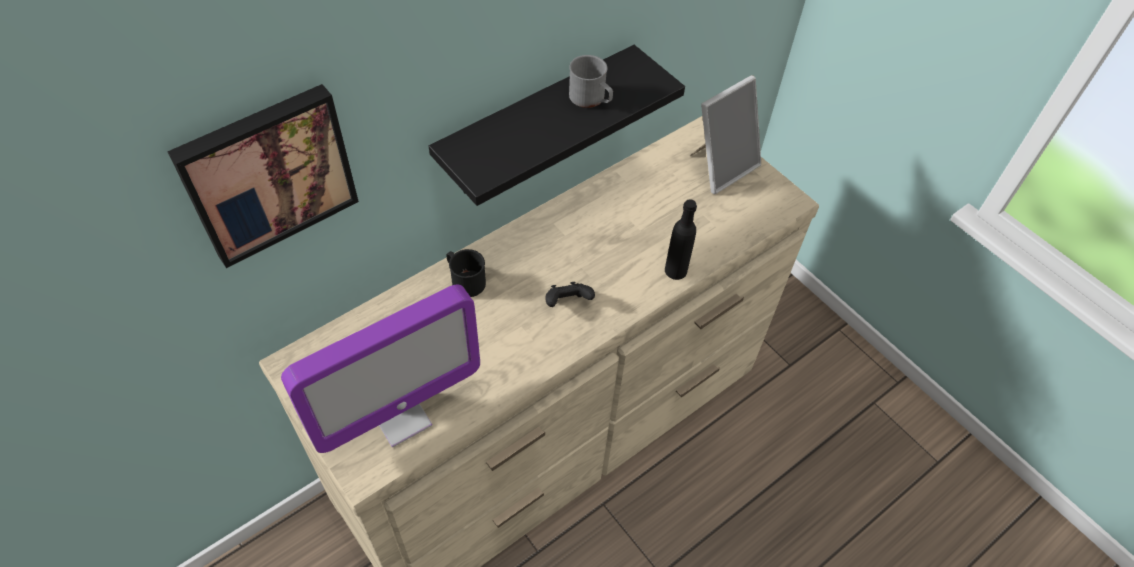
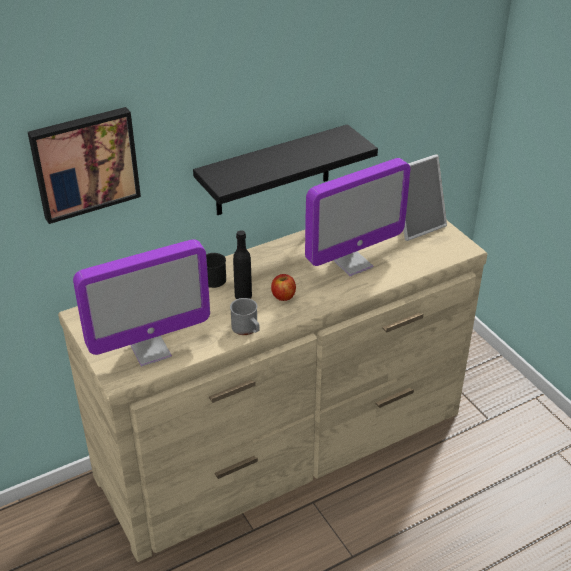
camera: 10 degrees right, 15 degrees down
(567, 303) = (283, 296): black game controller -> apple
(591, 99) = (309, 151): grey mug -> grey mug (247, 329)
(649, 238) = (352, 263): none -> monitor
(675, 270) = (368, 283): black bottle -> black bottle (243, 295)

